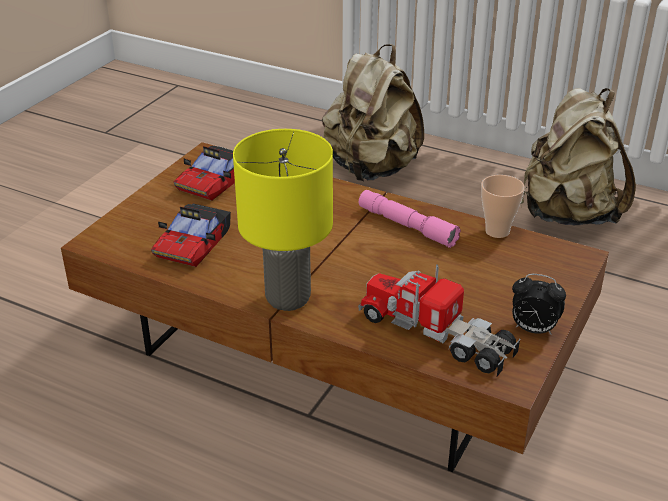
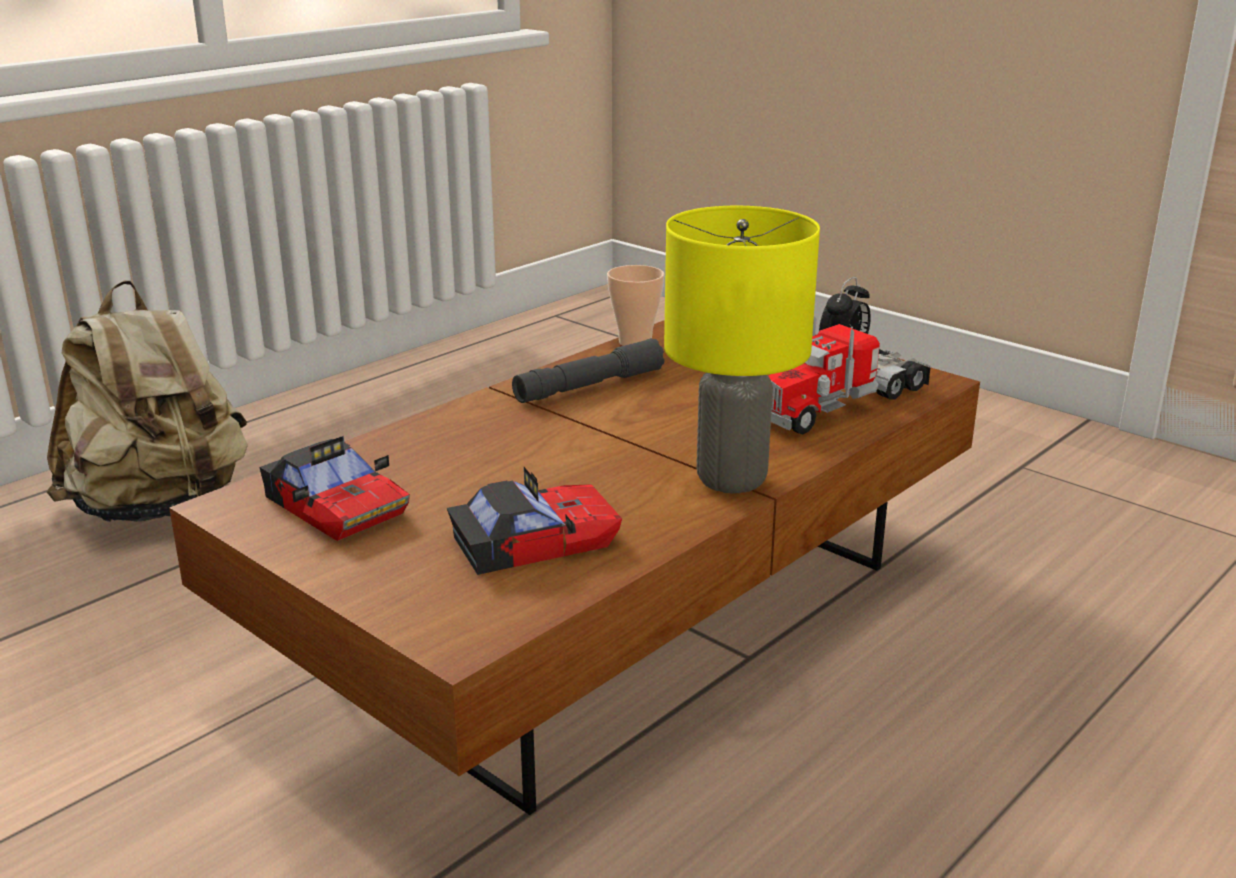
camera: 75 degrees left, 10 degrees down
(193, 243) = (534, 540): toy car -> toy car turned 60 degrees counterclockwise
(407, 226) = (589, 386): pink flashlight -> grey flashlight
(567, 214) = (425, 402): beige backpack -> none

